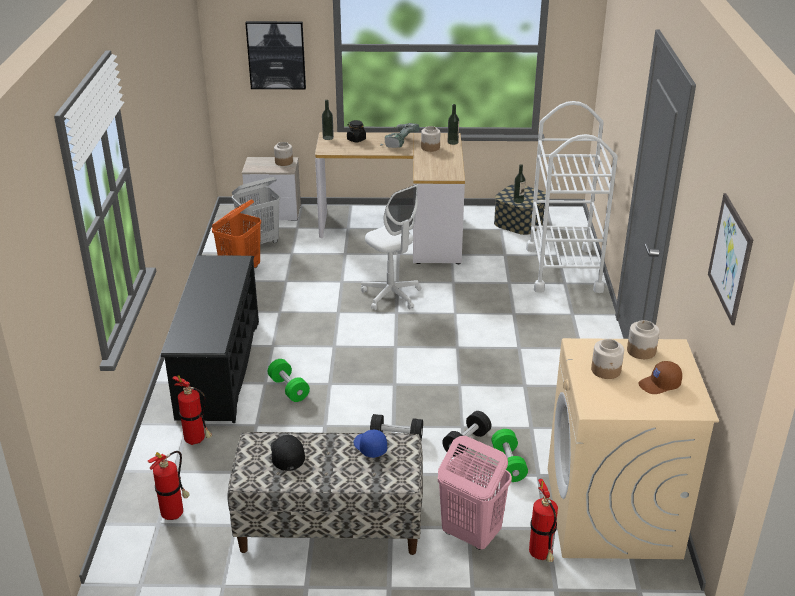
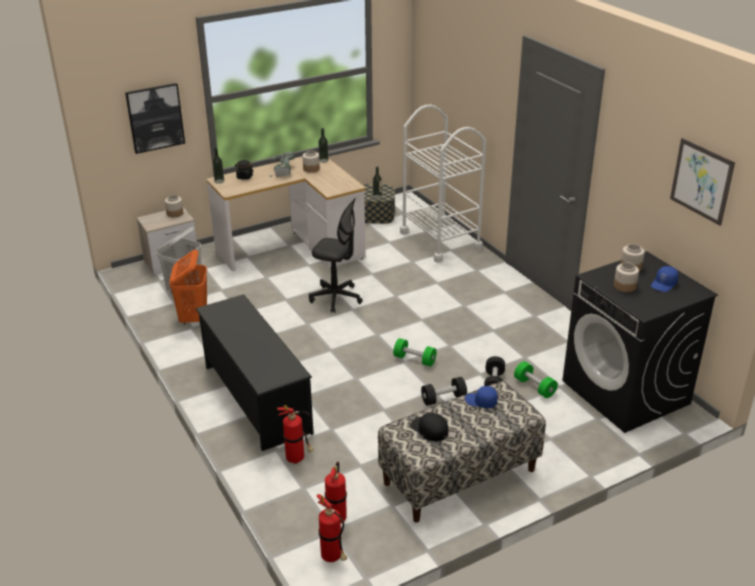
camera: 30 degrees left, 0 degrees up
(289, 389) = (329, 393): green dumbbell -> green dumbbell (414, 359)
(391, 296) = (336, 298): white office chair -> black office chair
(470, 534) = (555, 442): pink laundry basket -> none
(541, 556) = (611, 437): fire extinguisher -> fire extinguisher (333, 558)
(613, 513) = (626, 392): beige washing machine -> black washing machine
(659, 385) = (664, 284): brown cap -> blue cap

